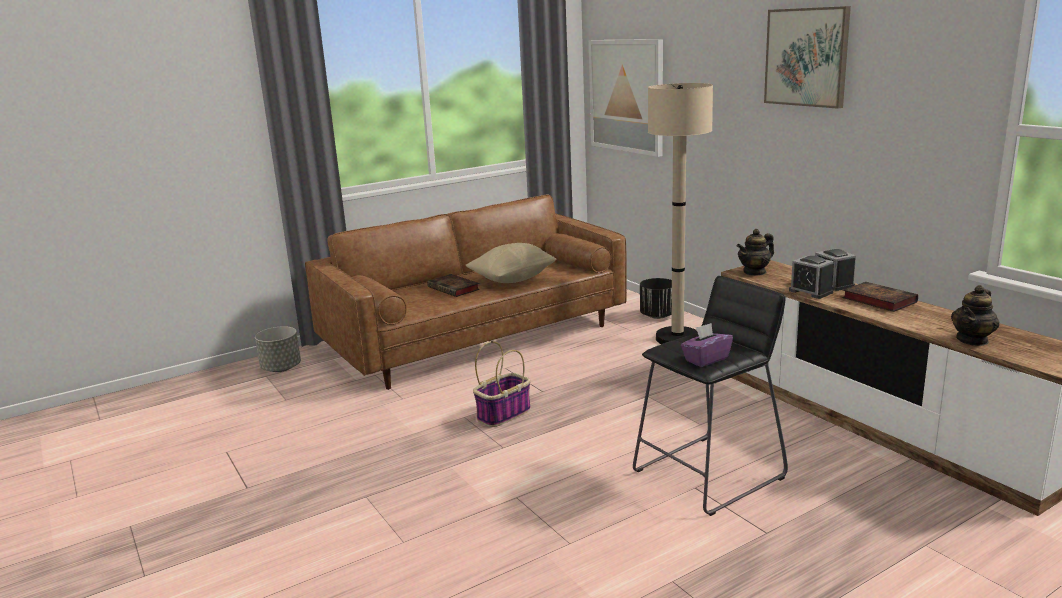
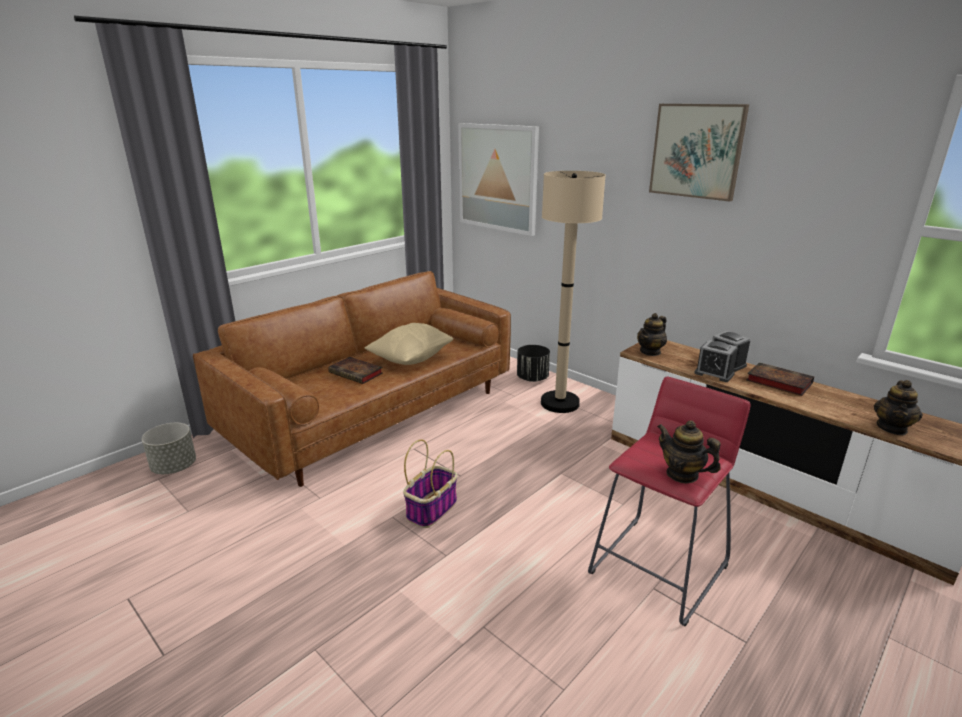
camera: 15 degrees left, 5 degrees up
(706, 359) = (682, 474): purple tissue box -> teapot
(709, 474) = (658, 568): black stool -> red stool

